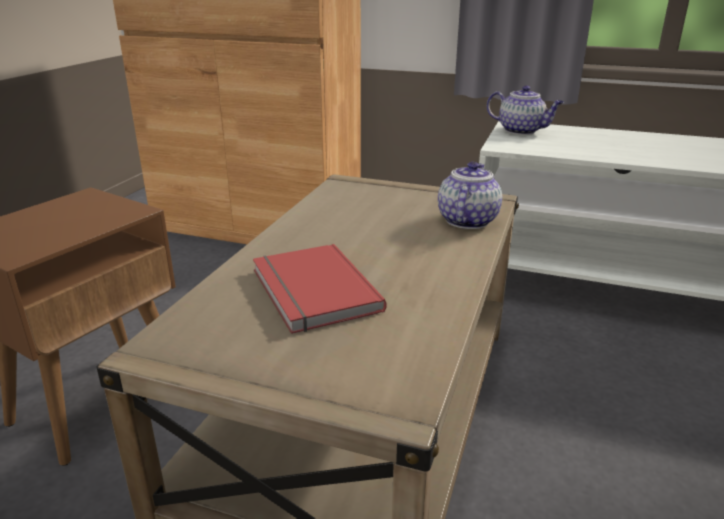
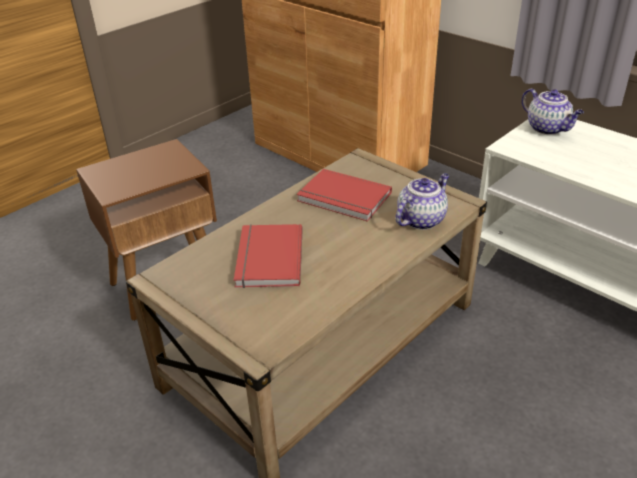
camera: 25 degrees right, 10 degrees up
(358, 217) = (343, 199): none -> red book

